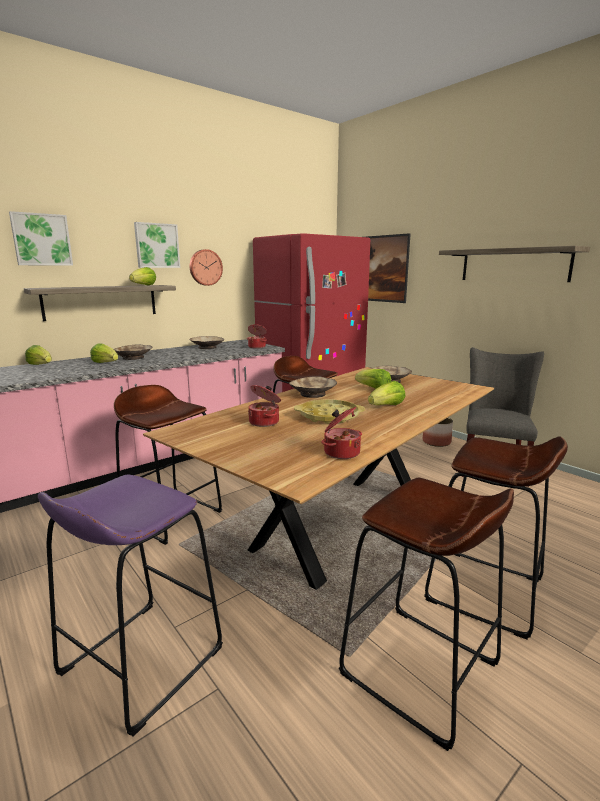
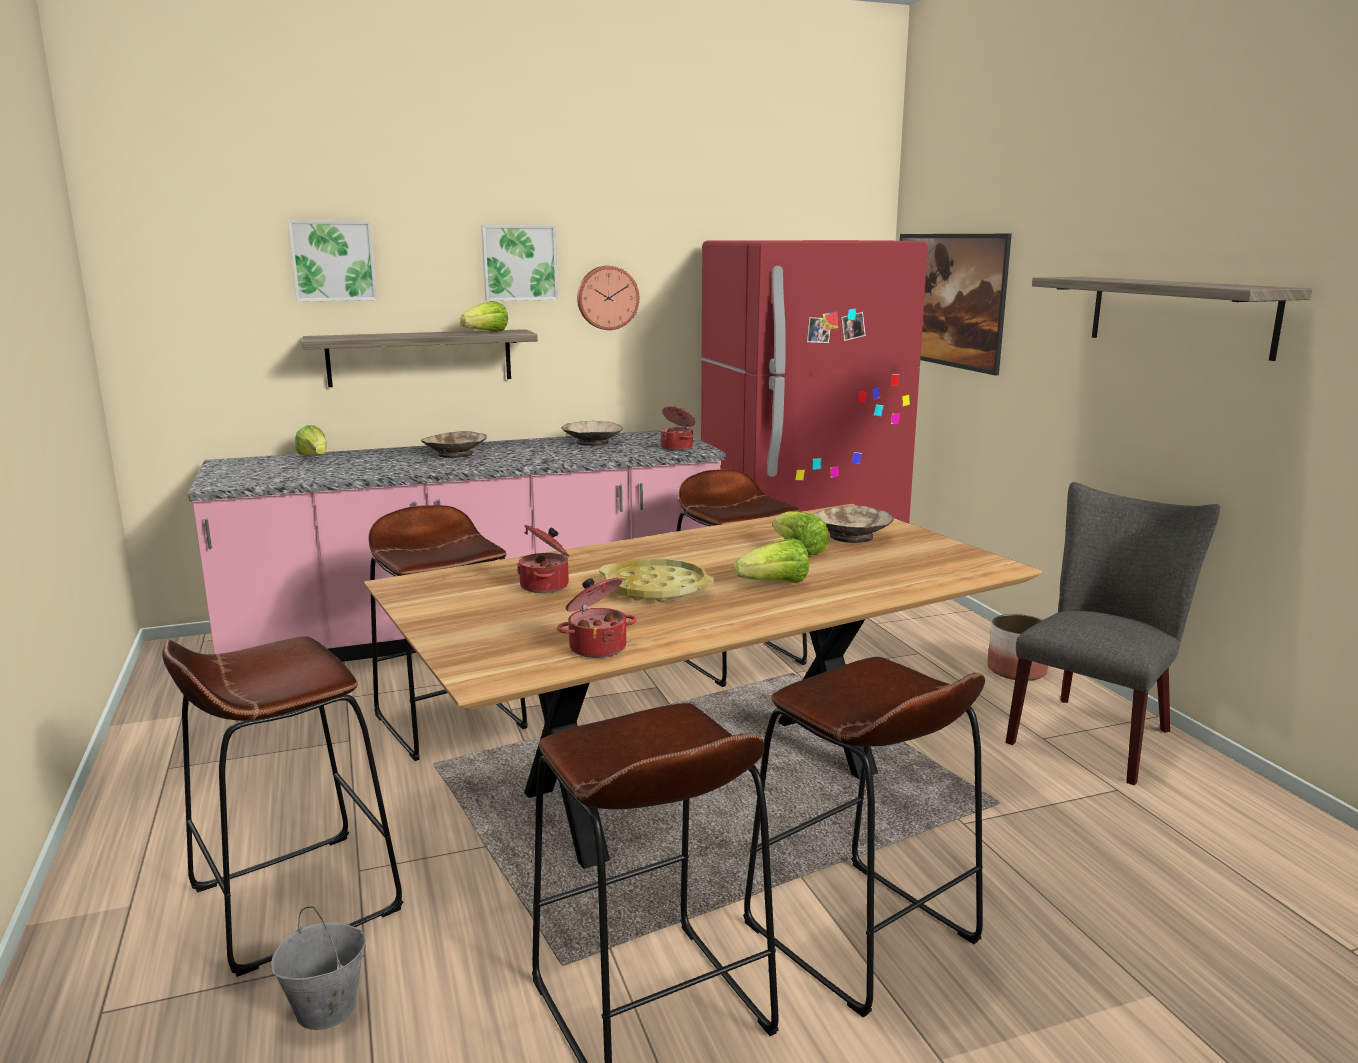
camera: 20 degrees right, 0 degrees up
(105, 363) = (404, 462): lettuce -> none
(141, 661) = (295, 899): purple stool -> brown stool
(217, 741) = (325, 1009): none -> grey bucket
(313, 394) = (681, 547): beige bowl -> none

